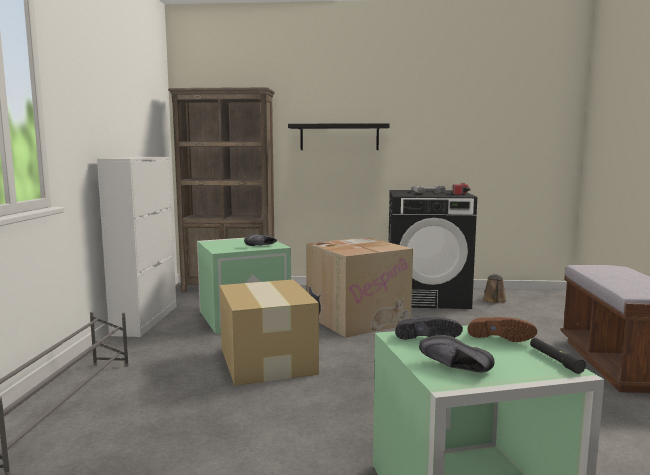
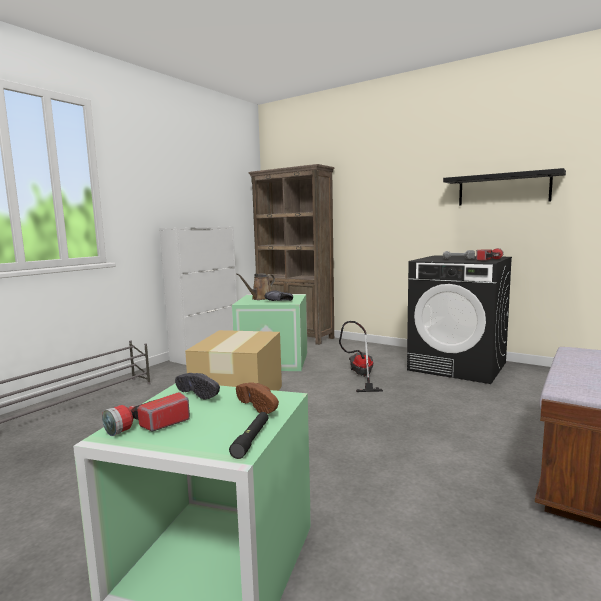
camera: 30 degrees right, 0 degrees up
(339, 137) = (388, 205): black shelf -> black shelf (503, 189)
(357, 319) = (360, 376): cardboard box -> vacuum cleaner
(454, 369) = (148, 425): black shoe -> flashlight
(494, 301) = (531, 379): brown watering can -> brown watering can (260, 298)

